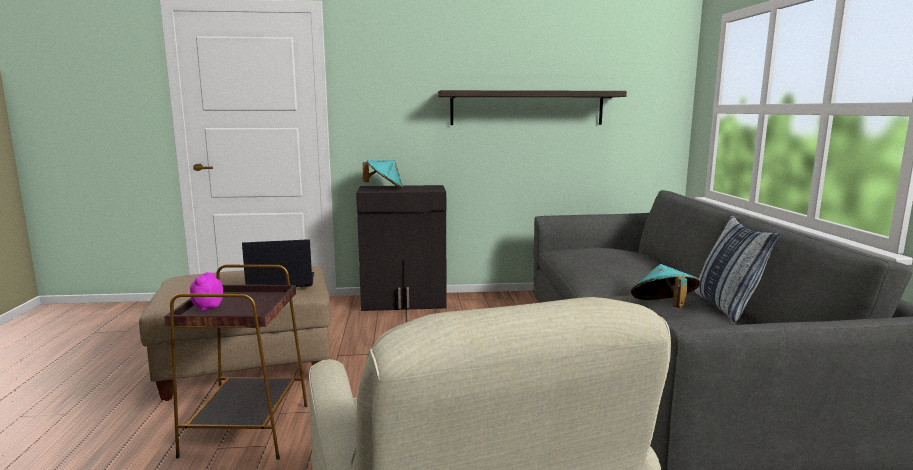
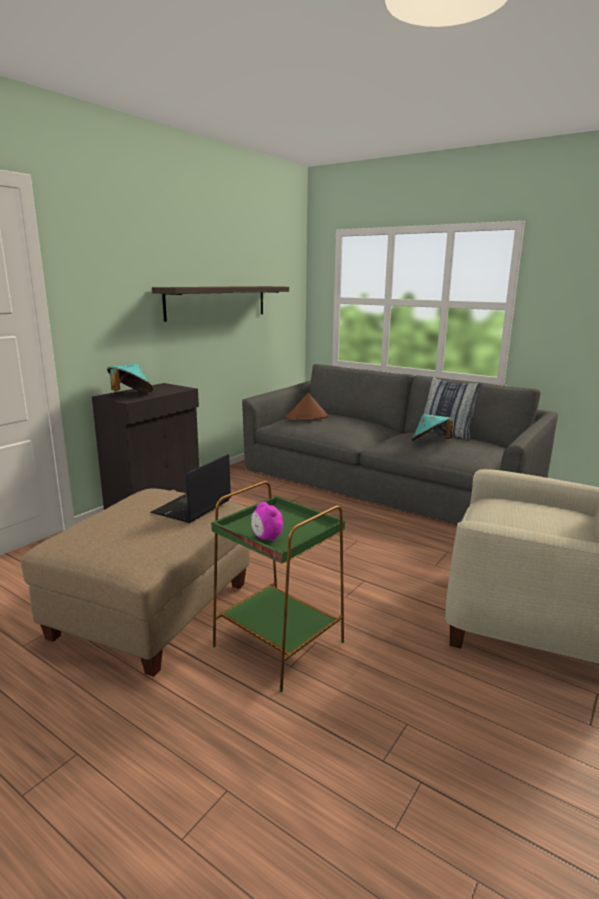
camera: 50 degrees left, 5 degrees up
(245, 430) = (279, 645): brown side table -> green side table
(596, 250) = (307, 417): none -> brown hat

